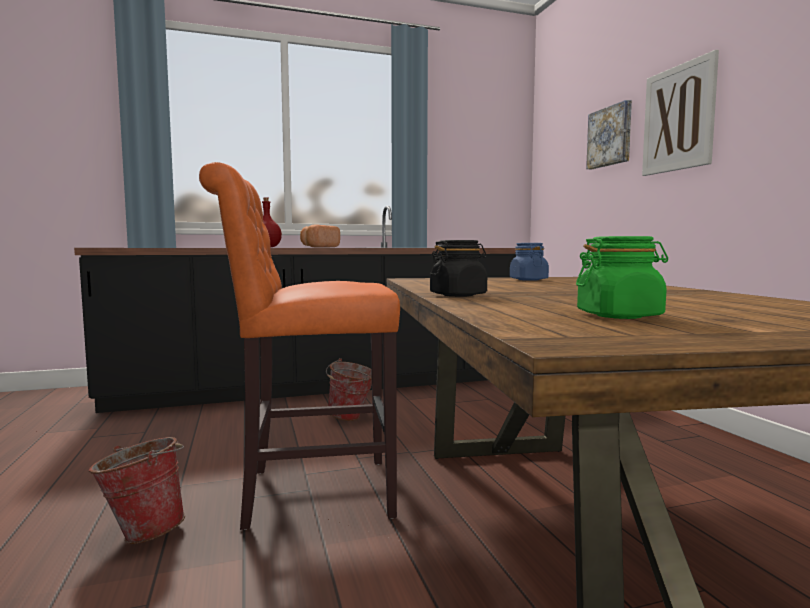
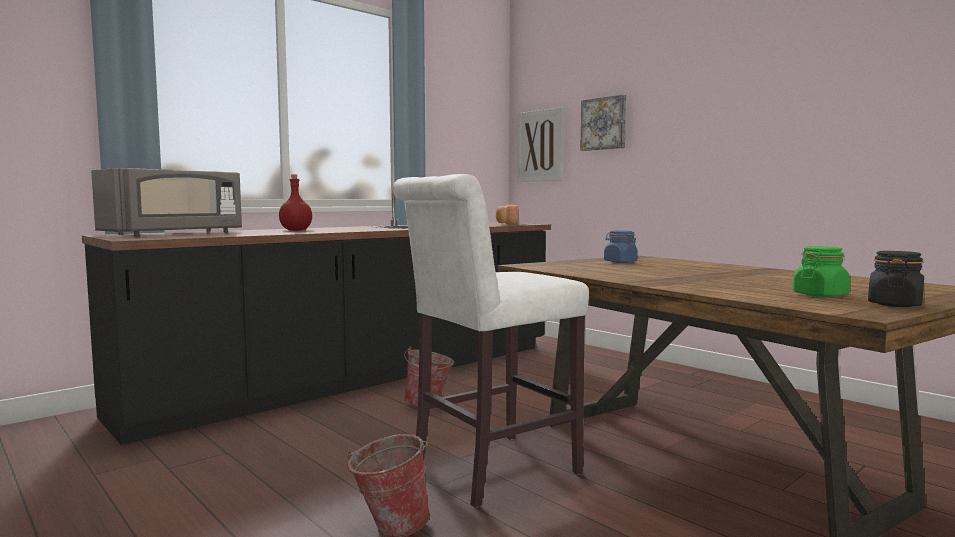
camera: 25 degrees left, 0 degrees up
(163, 247) = (175, 234): none -> grey microwave
(309, 493) = (487, 470): orange stool -> white stool
(319, 247) = (356, 229): bread -> bread (506, 224)
(458, 295) = (660, 283): black jar -> black jar (894, 304)
(678, 118) = (673, 118): picture -> picture (540, 146)

